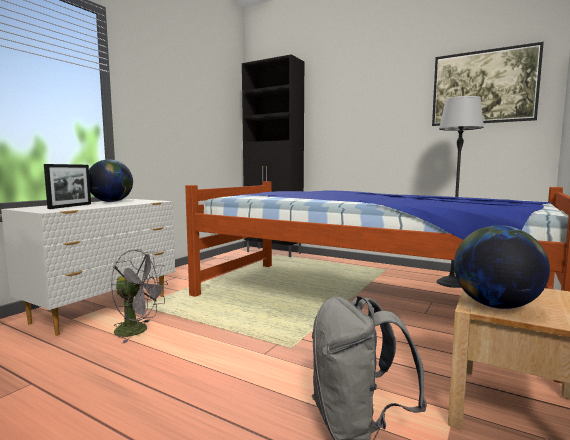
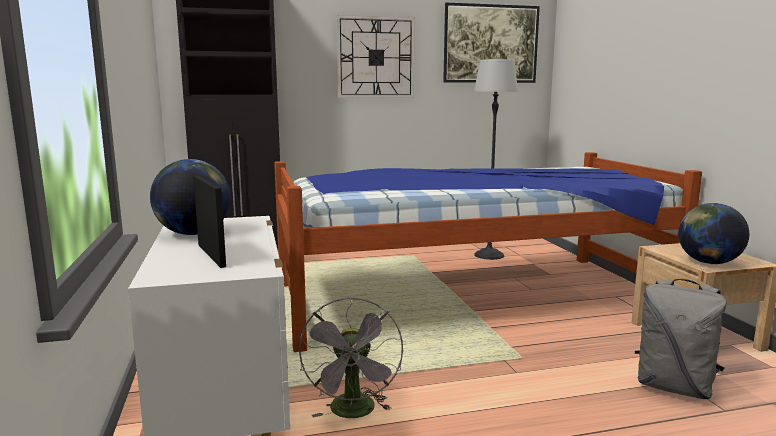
camera: 45 degrees left, 5 degrees up
(138, 330) = (354, 413): grey fan -> grey fan turned 120 degrees clockwise
(374, 110) = (375, 57): none -> wall clock

